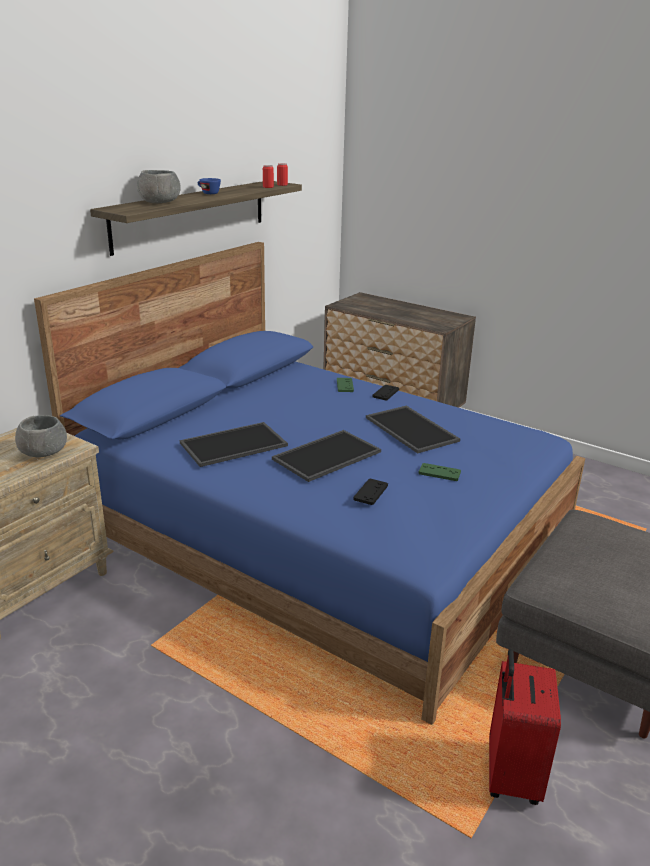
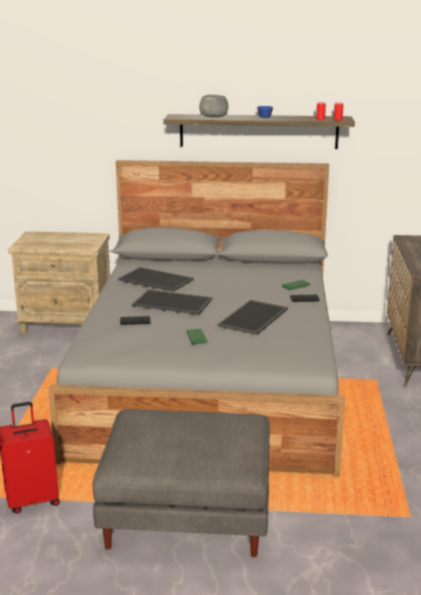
camera: 60 degrees right, 5 degrees down
(43, 452) = (76, 244): grey bowl -> none
(321, 534) = (211, 380): blue bed -> grey bed

